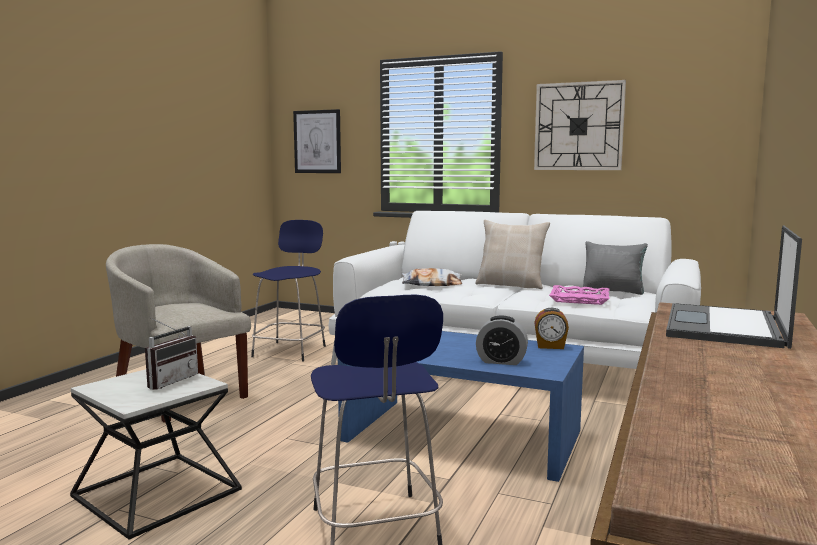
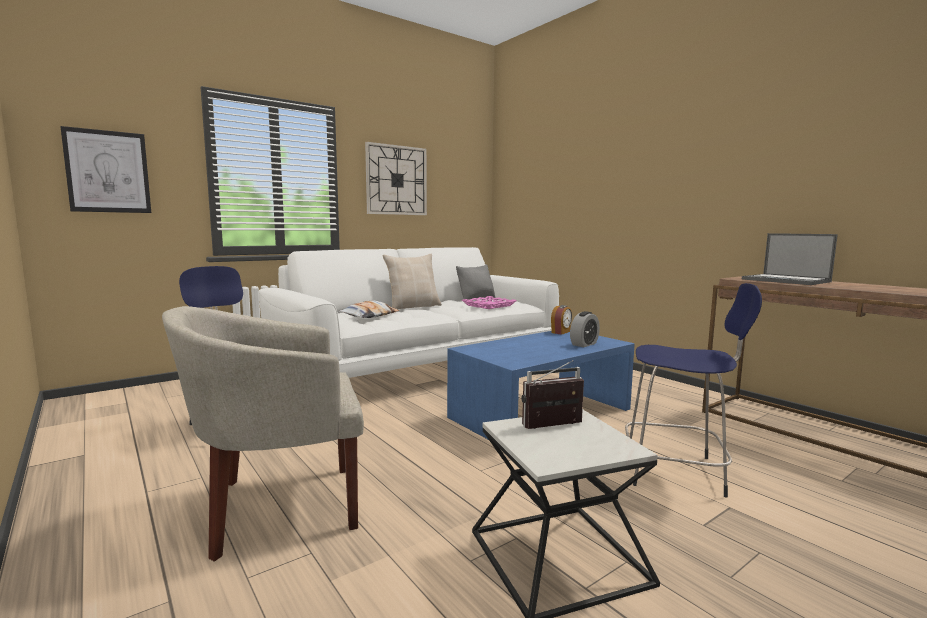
camera: 60 degrees left, 0 degrees up
(169, 381) = (554, 427): radio -> radio turned 75 degrees counterclockwise

